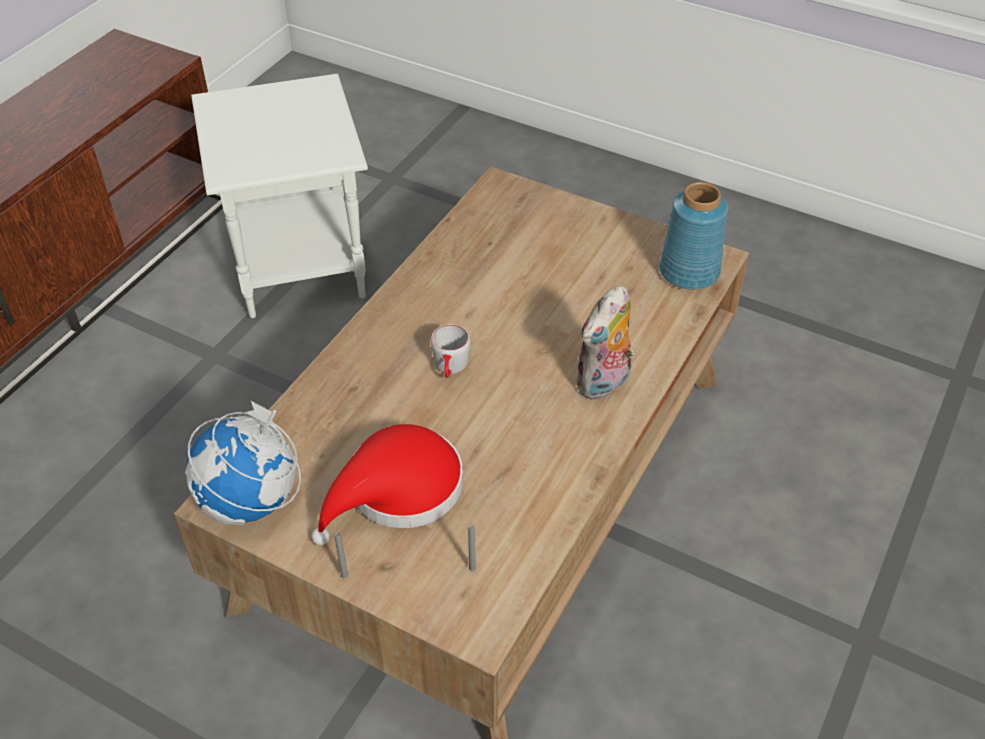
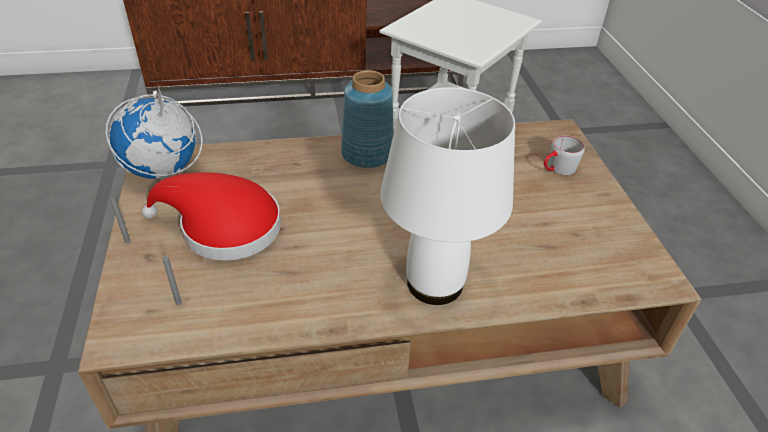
camera: 50 degrees right, 5 degrees down
(450, 368) = (361, 195): grey mug -> grey mug (557, 169)
(604, 384) = (435, 282): plush toy -> white table lamp
(690, 272) = (623, 272): blue vase -> blue vase (368, 155)

